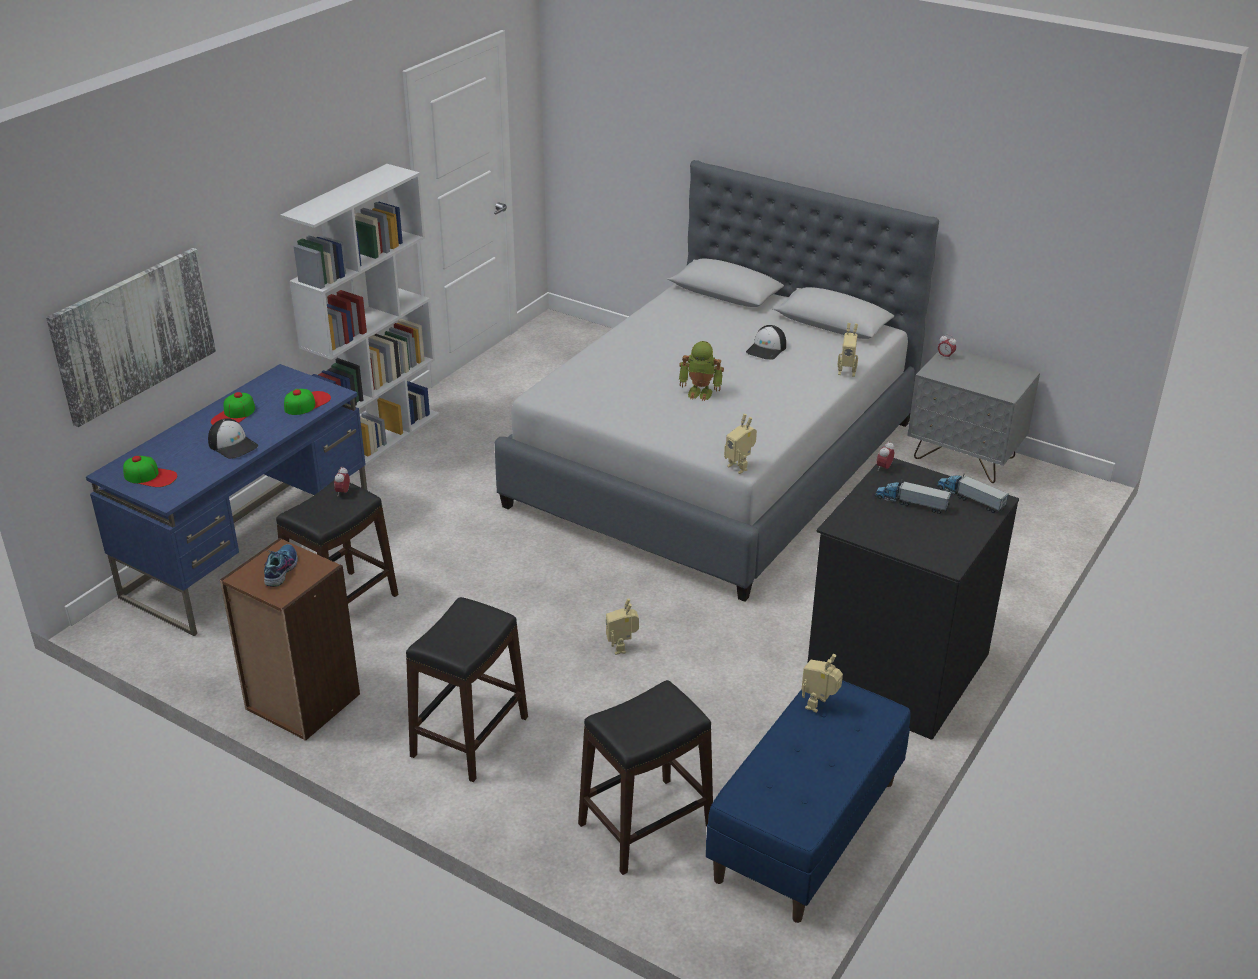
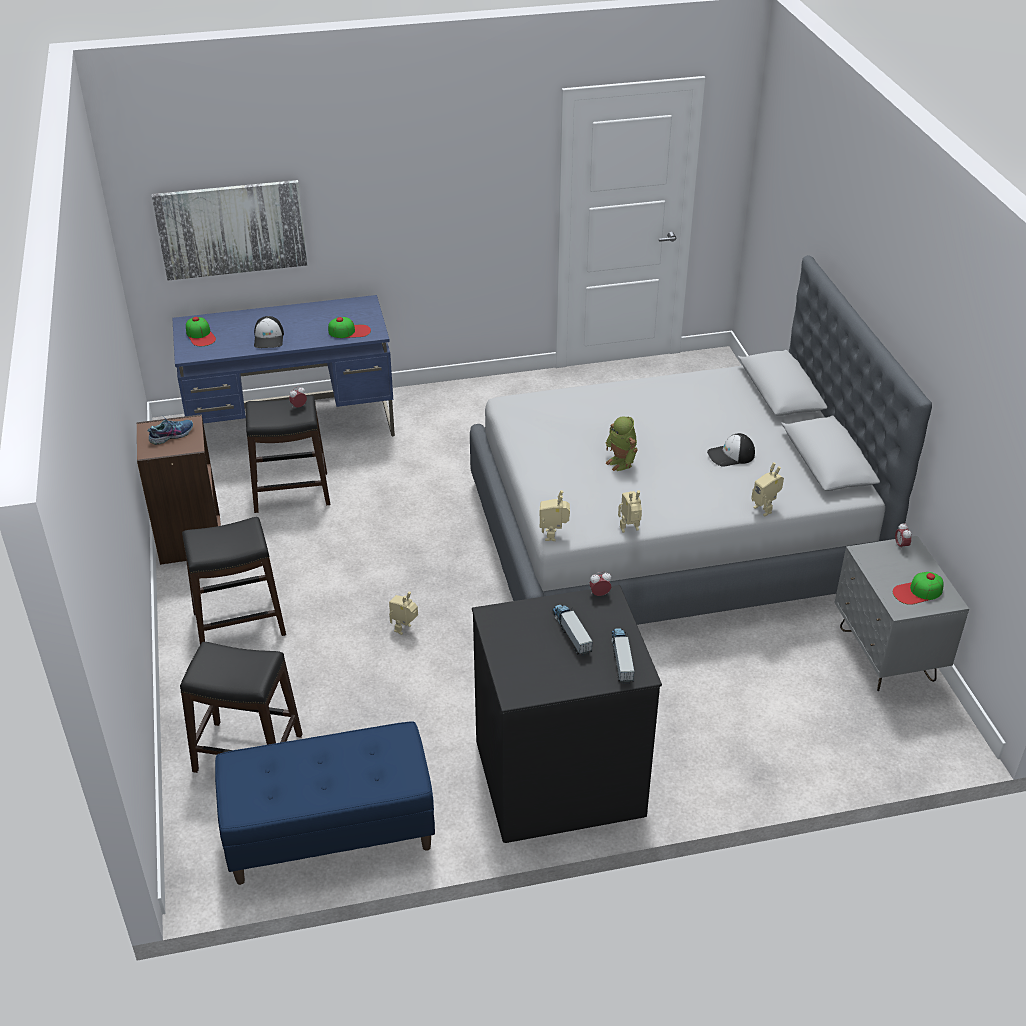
camera: 45 degrees right, 5 degrees up
(233, 415) = (299, 318): cap -> cap (918, 592)
(379, 439) = (468, 389): white bookcase -> none
(819, 705) = (376, 744): toy robot -> toy robot (630, 530)

